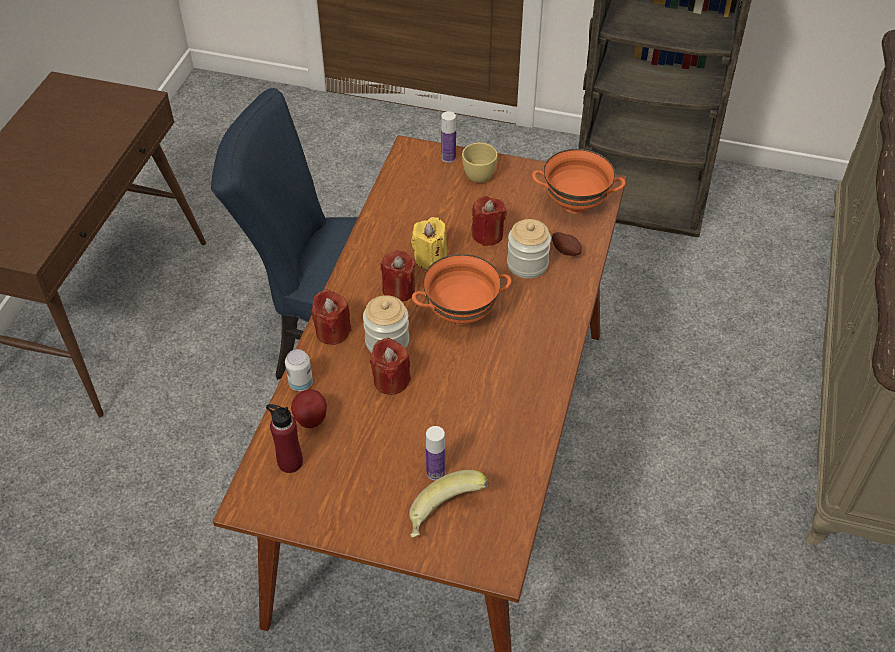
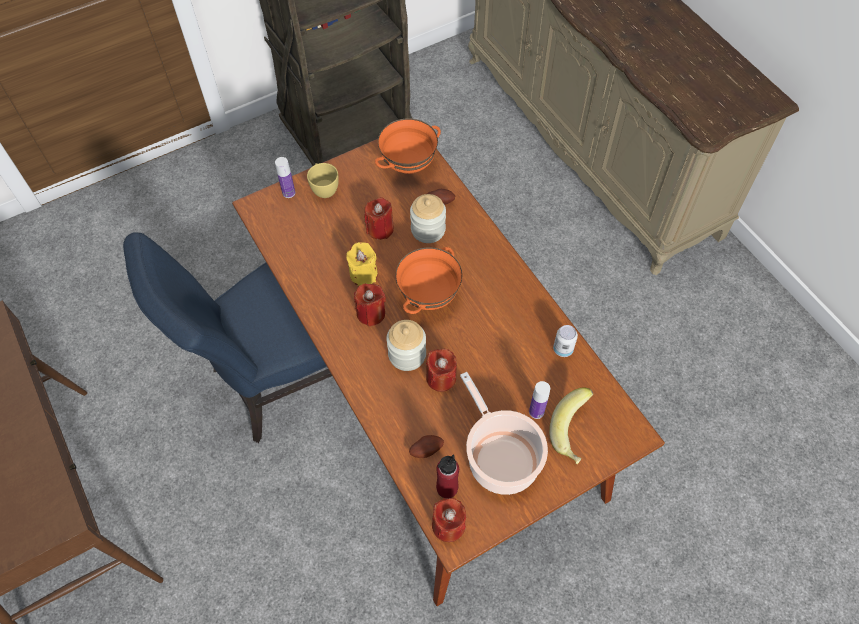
camera: 45 degrees left, 10 degrees up
(301, 383) = (388, 431): can -> can (563, 349)
(311, 421) = (426, 449): apple -> potato
(332, 332) = (364, 378): red candle -> red candle (448, 525)
(360, 479) = (501, 458): none -> cooking pot

